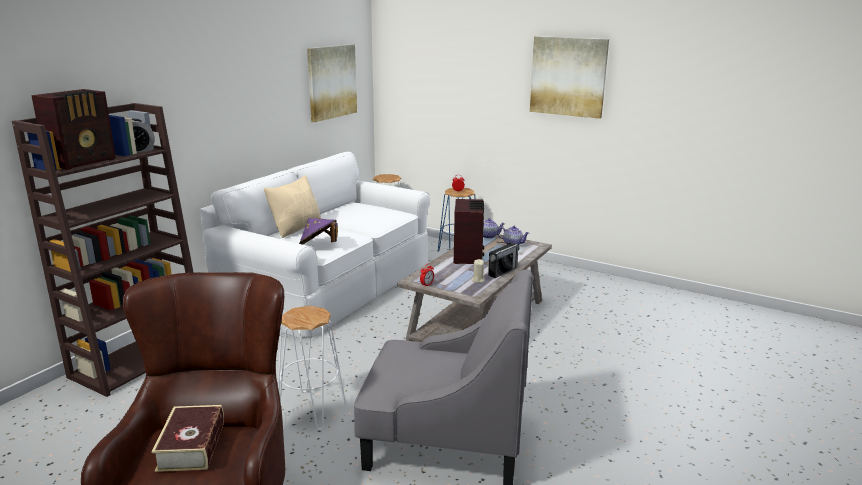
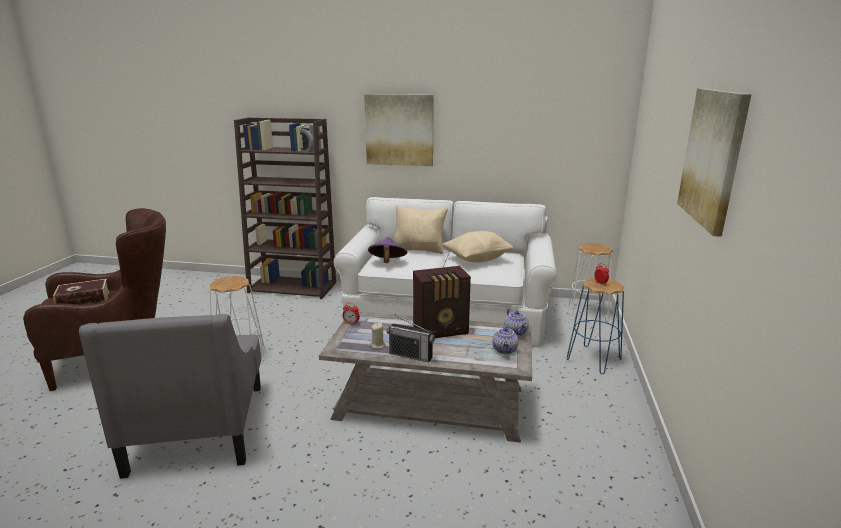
camera: 70 degrees right, 0 degrees up
(83, 162) = (270, 149): radio -> none
(331, 82) = (555, 132): picture -> picture (399, 130)
(354, 214) = (477, 259): none -> beige pillow

